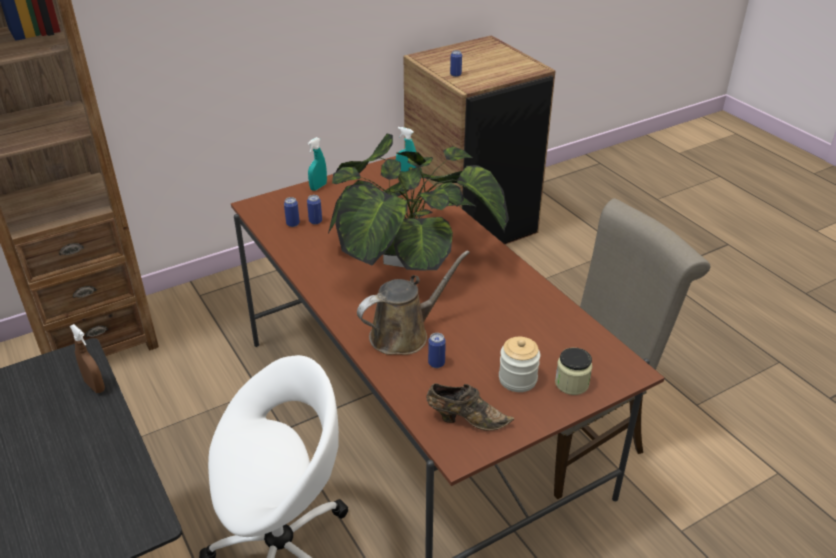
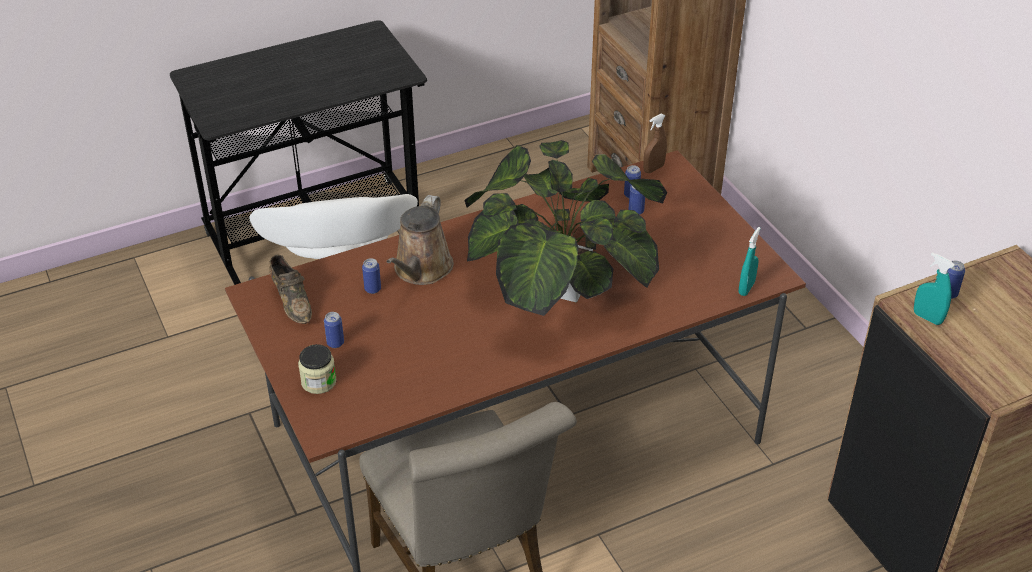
camera: 95 degrees right, 5 degrees up
(95, 386) = (365, 86): brown spray bottle -> brown spray bottle (653, 168)
(318, 187) = (714, 213): turquoise spray bottle -> turquoise spray bottle (927, 318)
(404, 334) = (421, 270): brown watering can -> brown watering can turned 45 degrees clockwise
(466, 419) = (292, 302): brown shoe -> brown shoe turned 45 degrees counterclockwise
(517, 379) = (335, 343): jar -> can

